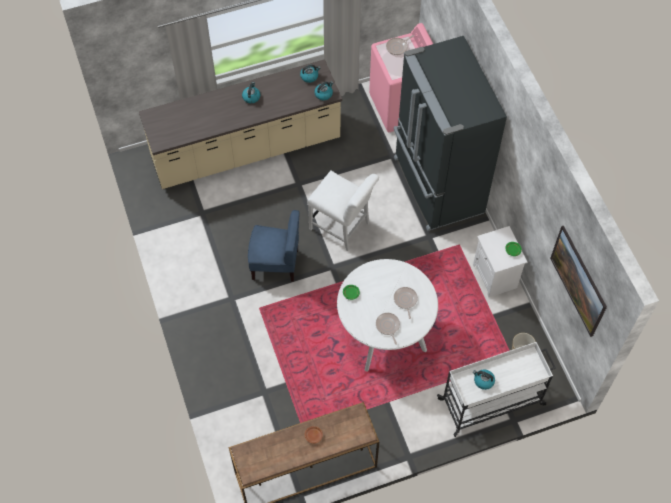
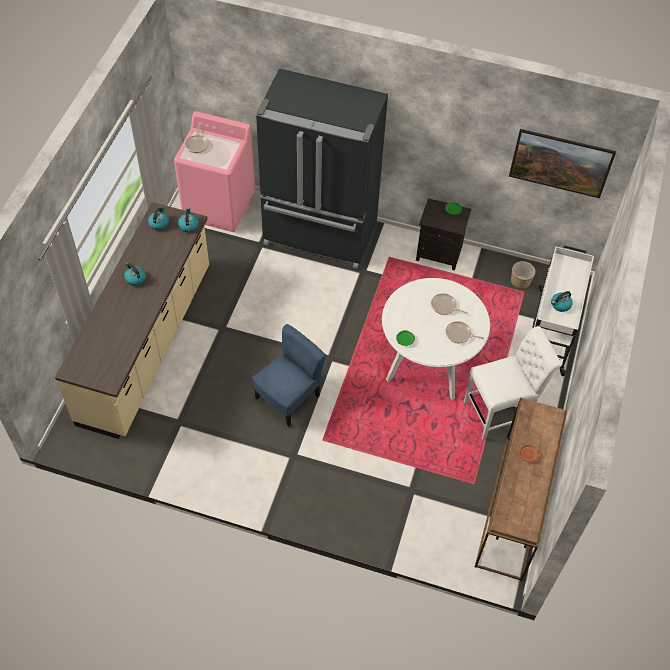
camera: 55 degrees left, 5 degrees down
(342, 228) = (298, 325): white chair -> white chair (501, 412)
(496, 276) = (439, 253): white nightstand -> black nightstand

